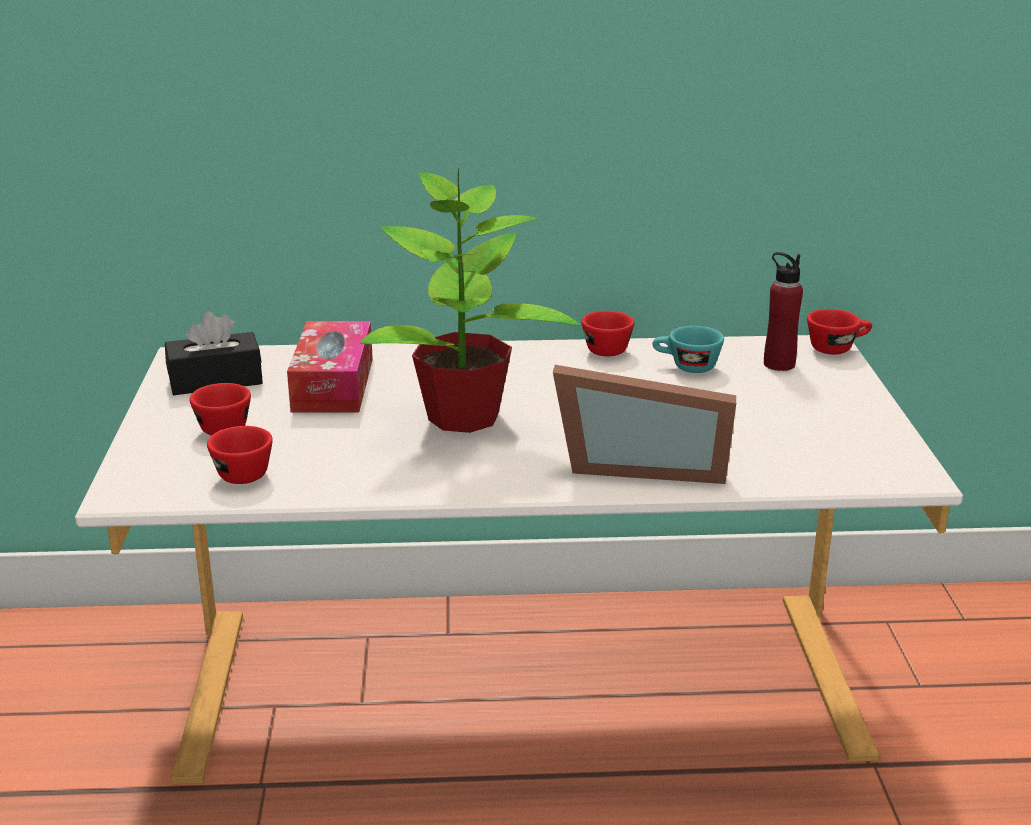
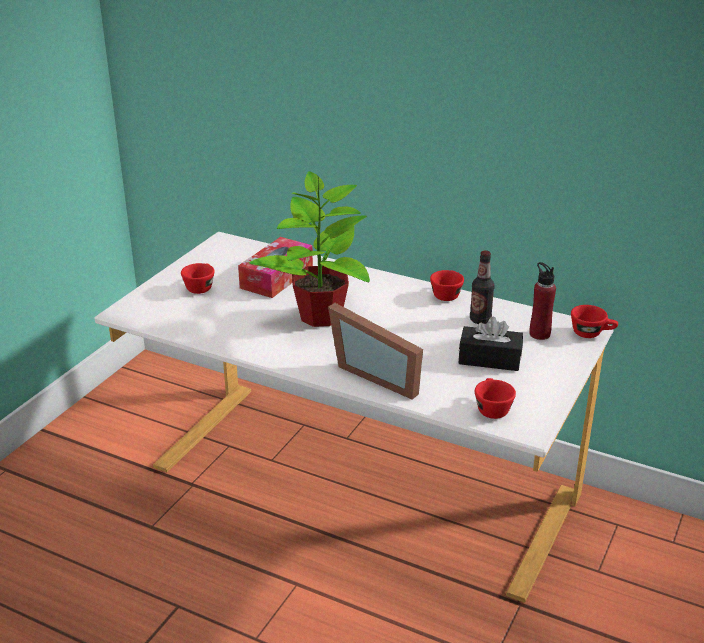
camera: 30 degrees right, 5 degrees up
(215, 380) = (223, 259): black tissue box -> black tissue box (489, 359)
(238, 472) = (182, 315): red cup -> red cup (491, 408)
(686, 367) = (480, 320): turquoise cup -> bottle

